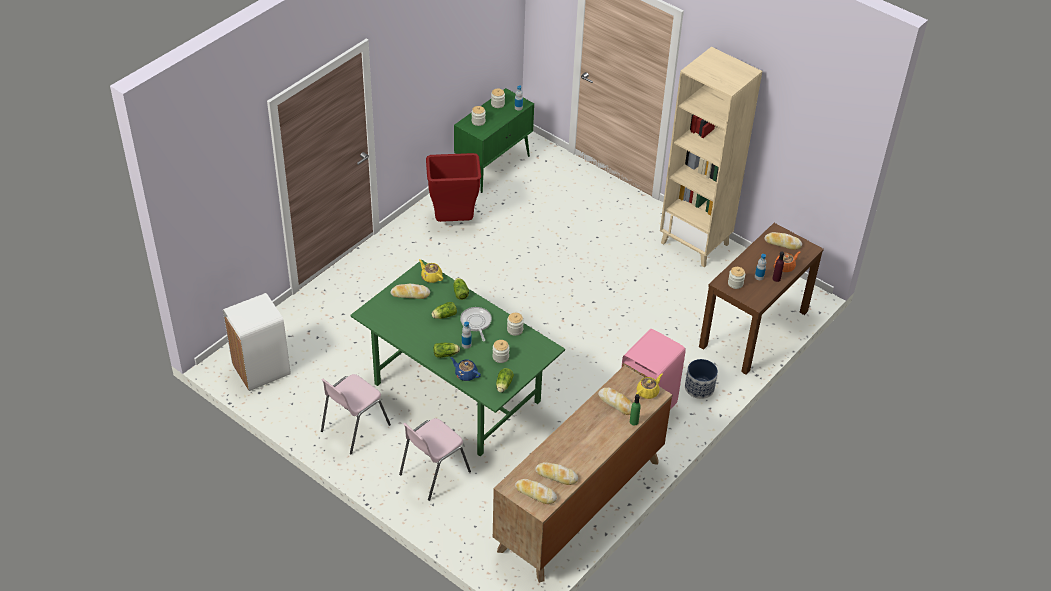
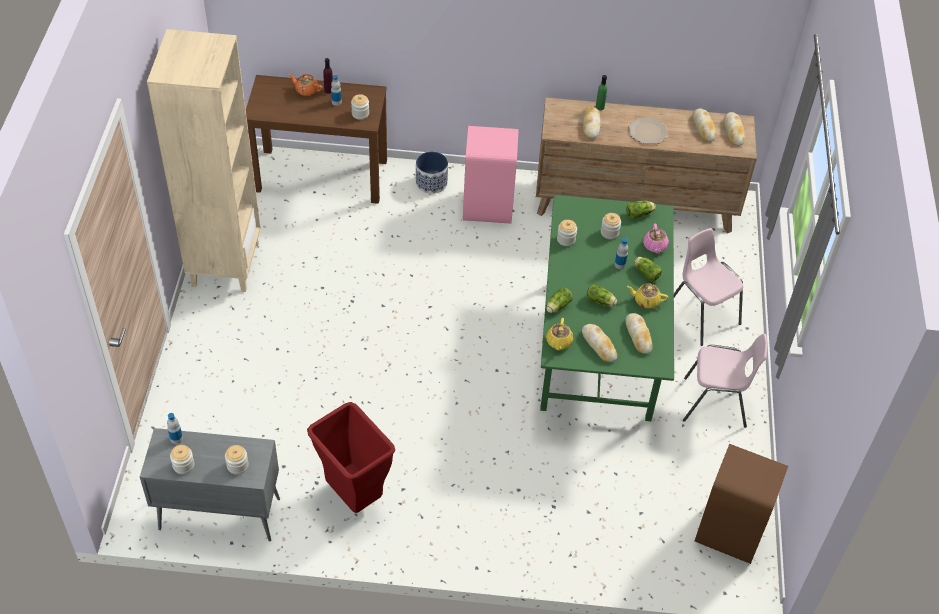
camera: 125 degrees left, 5 degrees up
(261, 370) = (729, 533): white trash can -> brown trash can
(433, 472) = (702, 314): pink chair -> pink chair turned 135 degrees counterclockwise
(465, 374) = (655, 246): blue teapot -> pink teapot
(476, 323) = (585, 272): frying pan -> none
(494, 167) = (218, 514): green cabinet -> grey cabinet
(581, 435) = (647, 132): none -> plate
(648, 392) = (558, 112): yellow teapot -> yellow teapot (646, 301)
(782, 243) = (272, 102): bread -> bread (638, 335)

